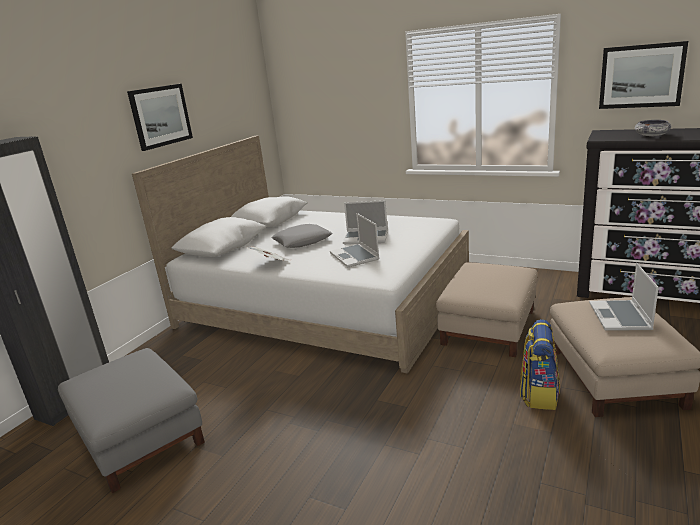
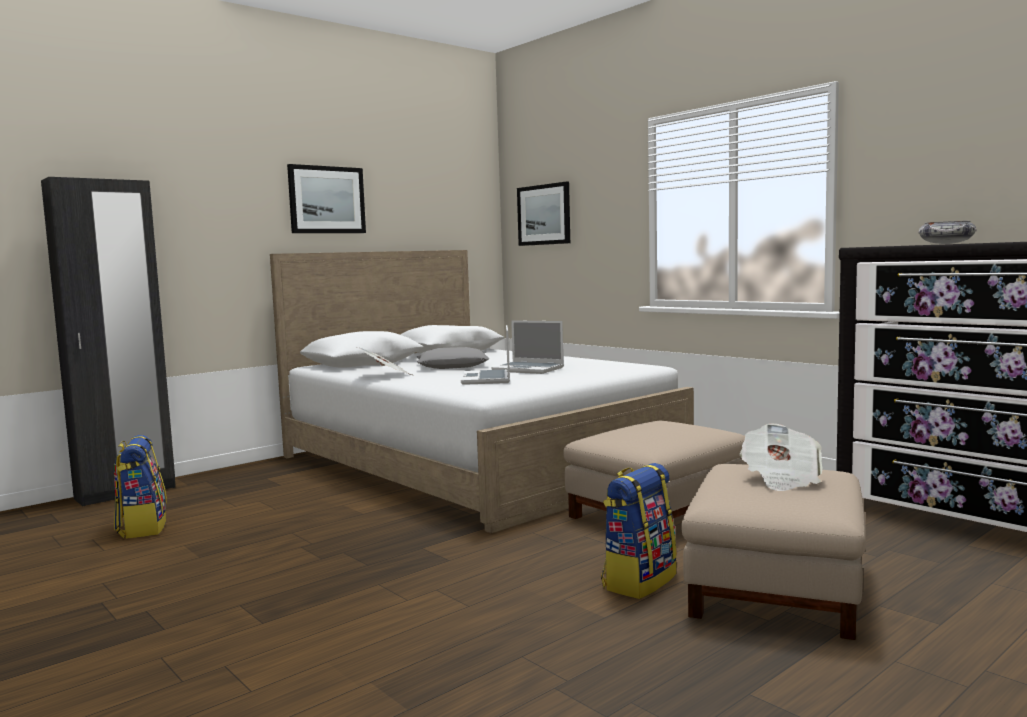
camera: 20 degrees right, 15 degrees down
(137, 437) = (142, 528): grey ottoman -> backpack
(621, 317) = (781, 479): laptop -> newspaper
(641, 76) = (953, 164): picture -> picture (544, 214)

